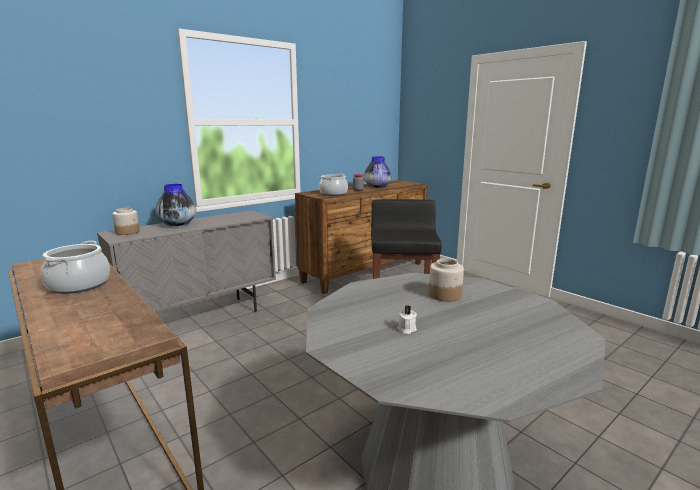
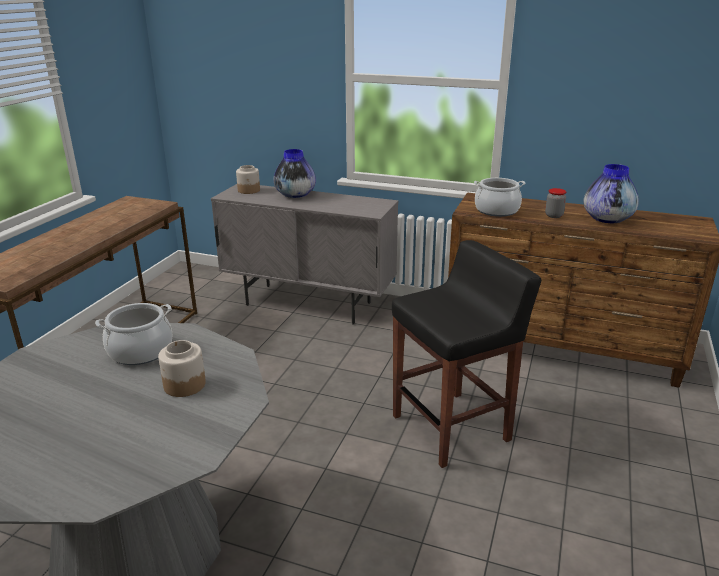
camera: 60 degrees right, 10 degrees up
(78, 285) = (90, 229): cooking pot -> cooking pot (140, 351)
(406, 329) = (77, 382): white candle -> none

